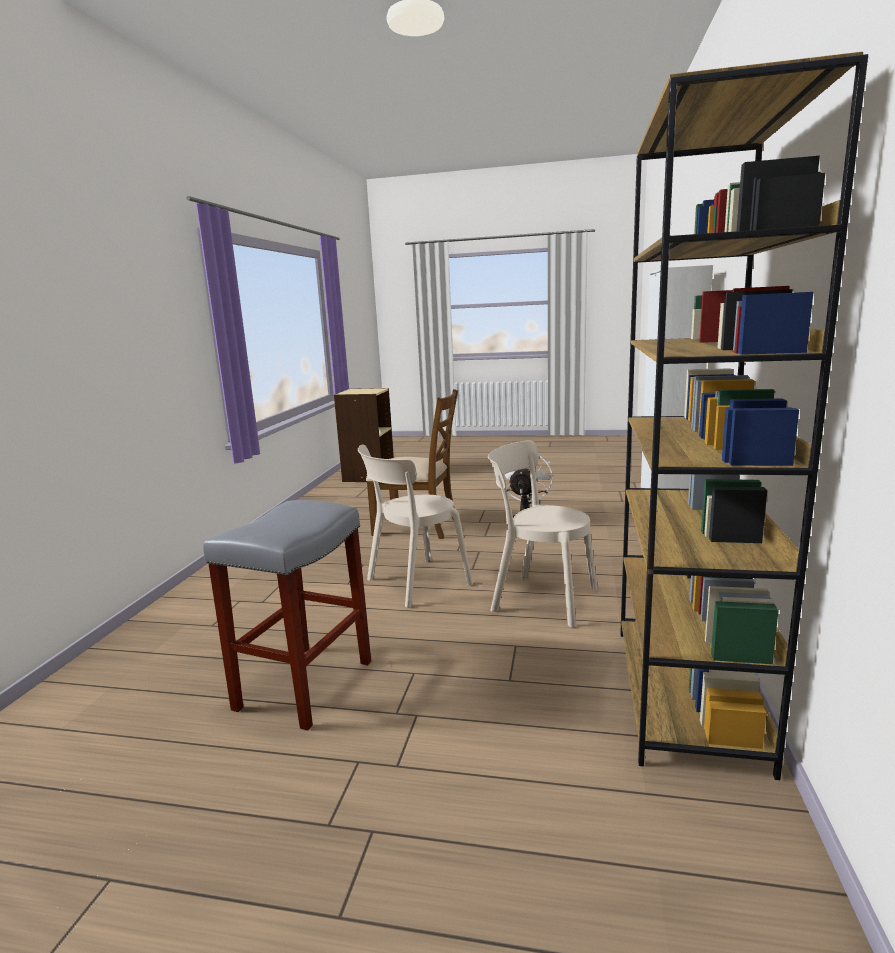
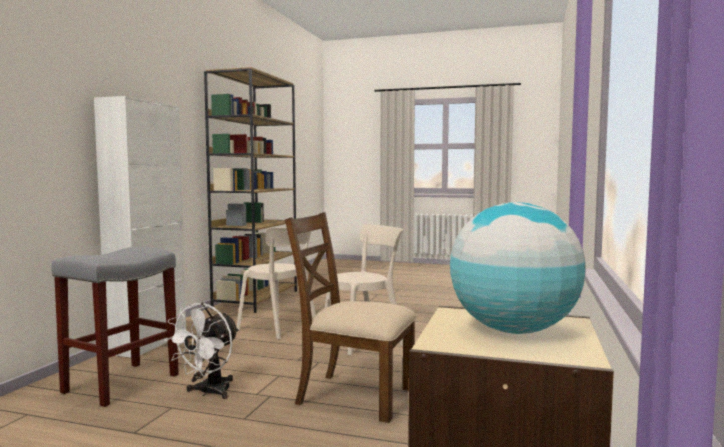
camera: 175 degrees left, 10 degrees down
(304, 686) = (422, 308): grey stool -> grey stool (122, 383)
(360, 391) = (513, 330): none -> globe

